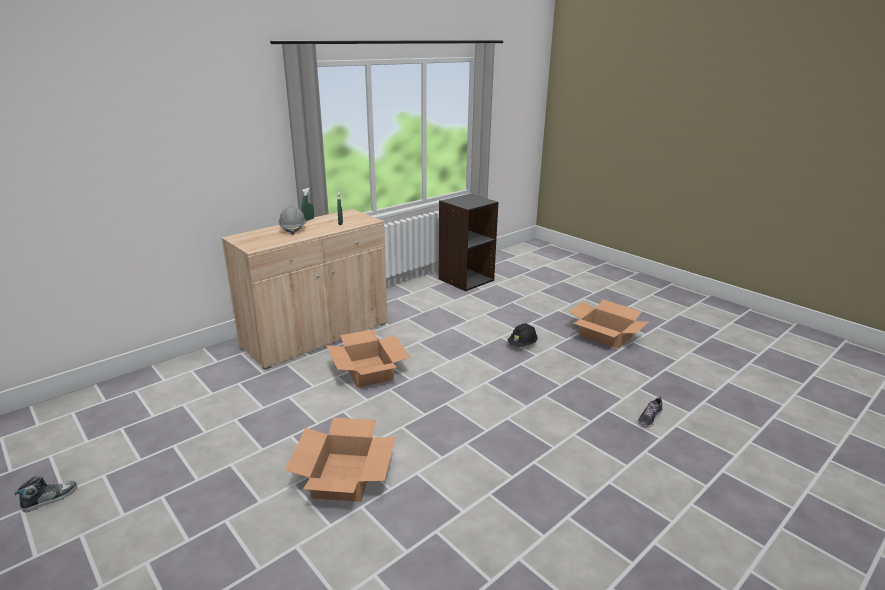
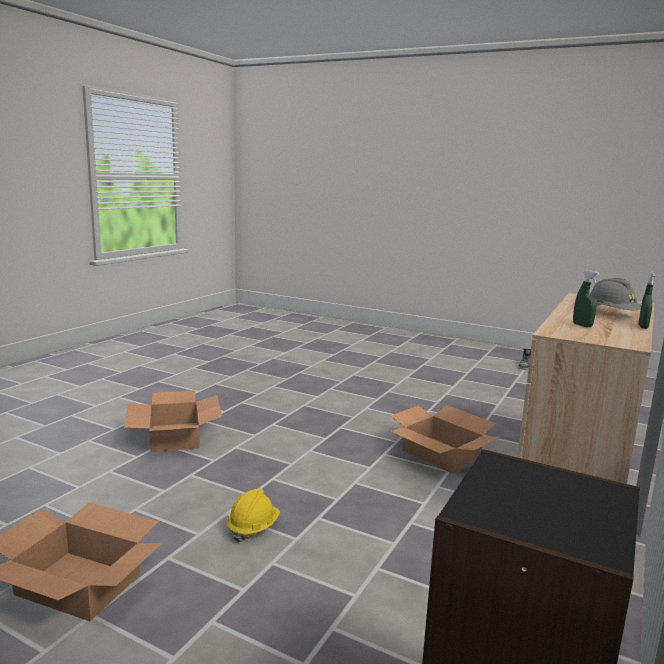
camera: 160 degrees right, 10 degrees down
(344, 476) = (368, 389): cardboard box -> cardboard box (174, 437)
(522, 345) = (253, 528): black hard hat -> yellow hard hat
(649, 418) = (88, 455): shoe -> none

